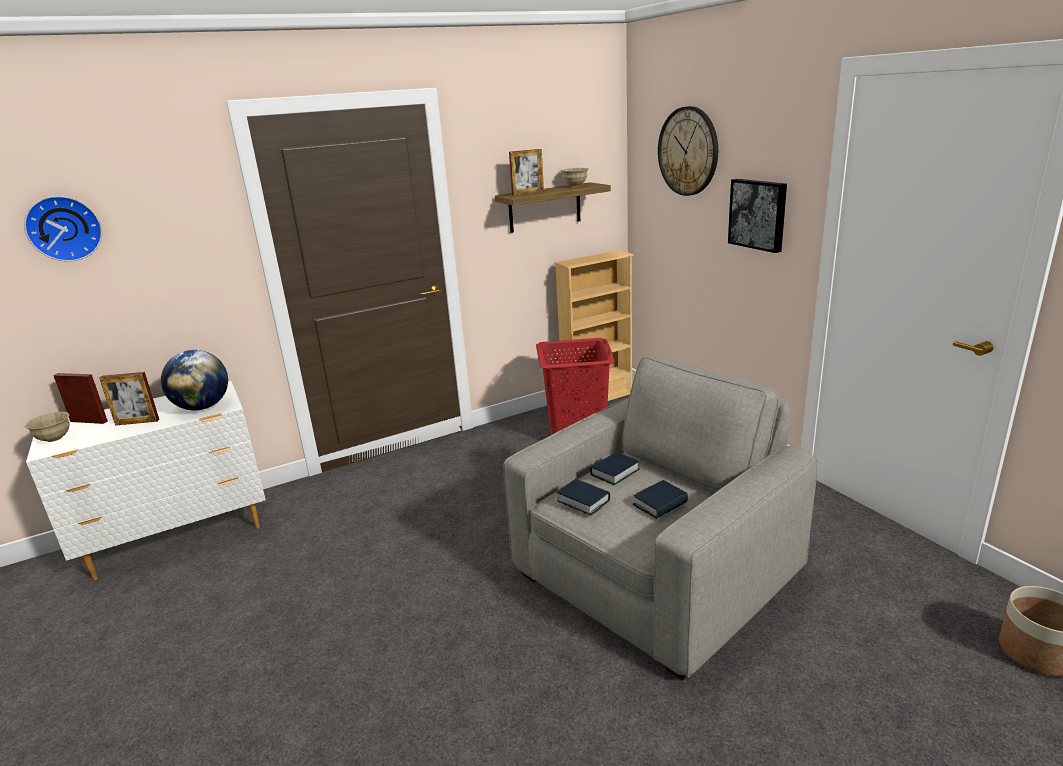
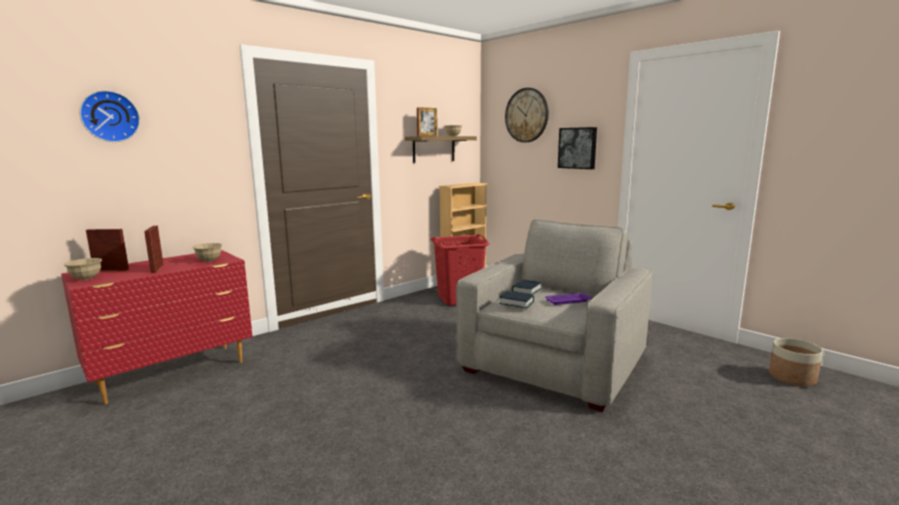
camera: 15 degrees left, 10 degrees down
(137, 422) = (157, 268): picture frame -> picture frame turned 90 degrees clockwise
(180, 537) = (174, 373): white dresser -> red dresser
(202, 407) = (209, 260): globe -> beige bowl
(660, 504) = (567, 301): book -> purple tray

